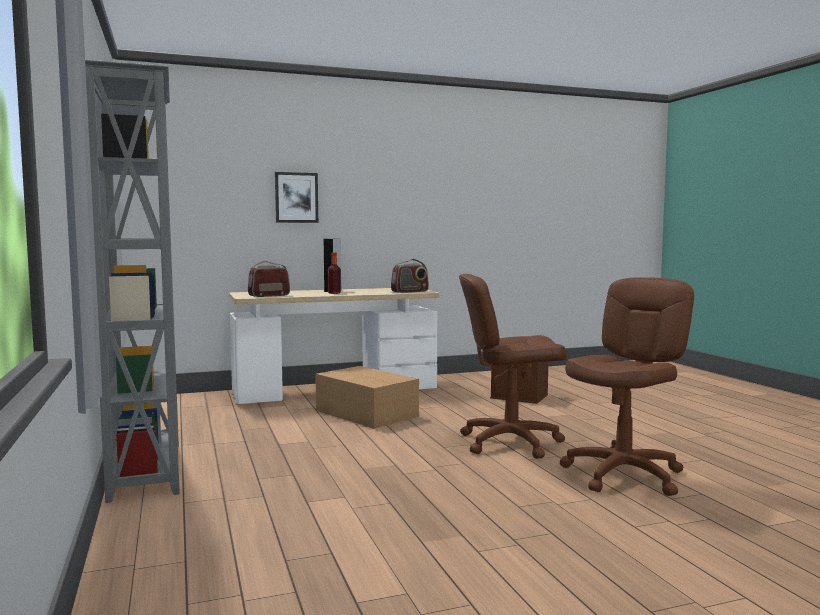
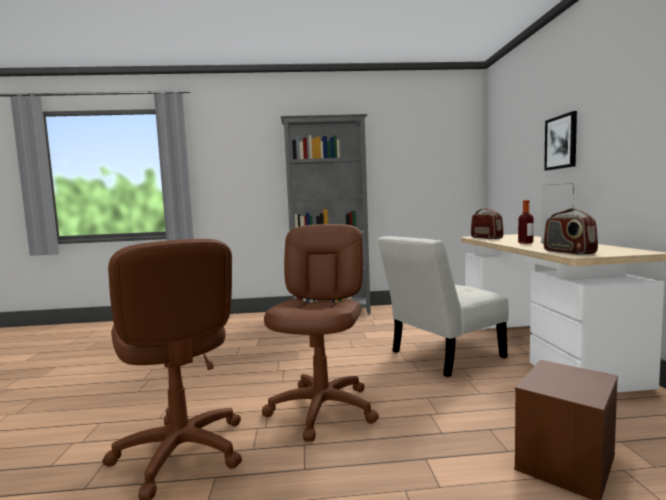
camera: 105 degrees right, 0 degrees up
(367, 413) = (442, 356): cardboard box -> white chair

